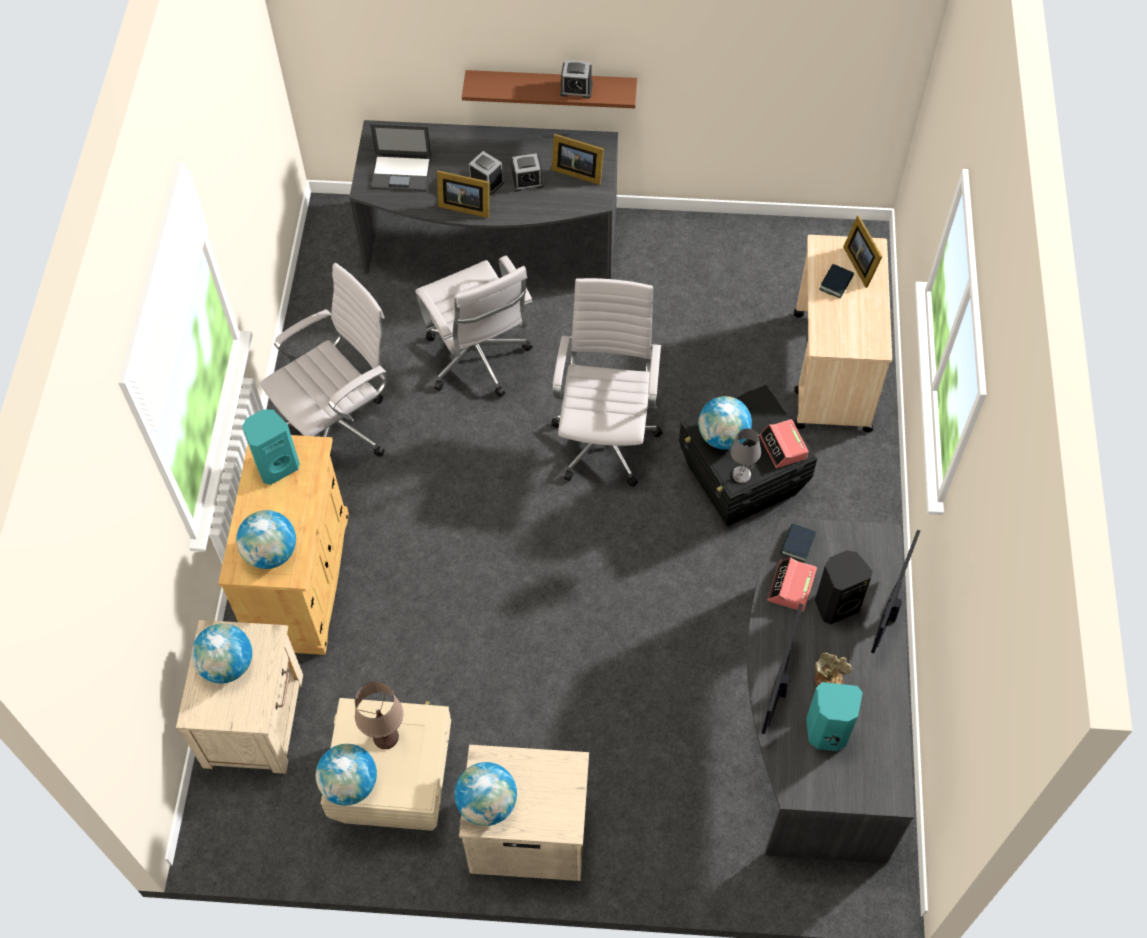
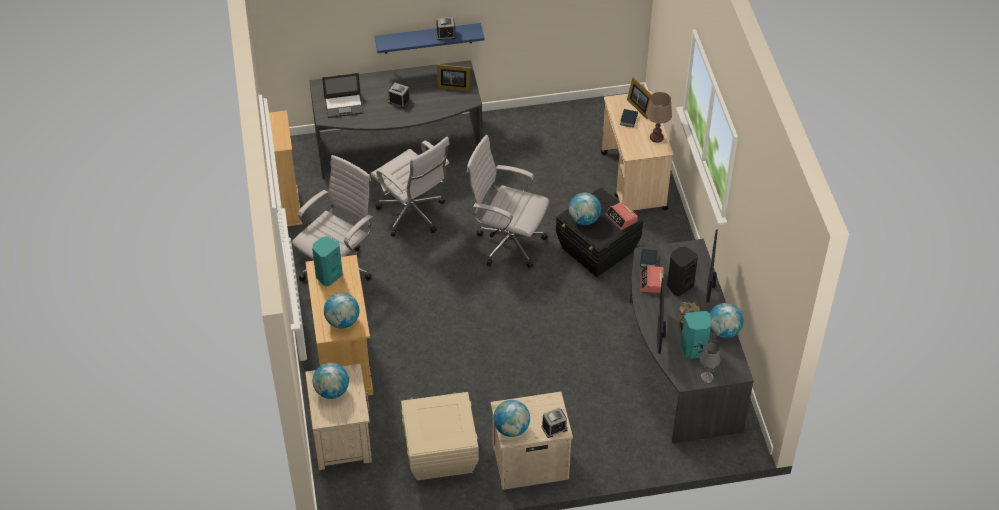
camera: 15 degrees left, 10 degrees down
(304, 308) = (290, 206): none -> beige bookcase
(350, 784) = (423, 442): globe -> globe (723, 331)
(385, 737) = (436, 414): brown table lamp -> brown table lamp (656, 137)
(464, 206) = (390, 117): picture frame -> none
(527, 181) = (424, 97): alarm clock -> alarm clock (554, 428)
(551, 88) = (428, 38): brown shelf -> blue shelf
(605, 438) = (507, 243): white office chair -> white office chair turned 60 degrees counterclockwise
(742, 474) = (601, 237): grey table lamp -> grey table lamp (707, 377)

